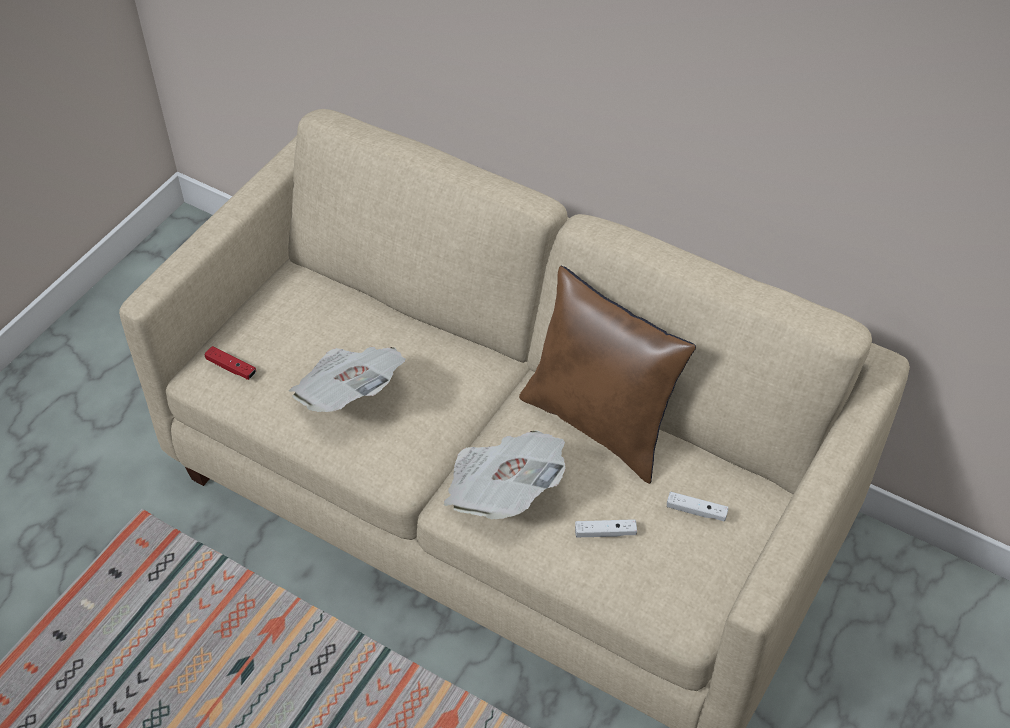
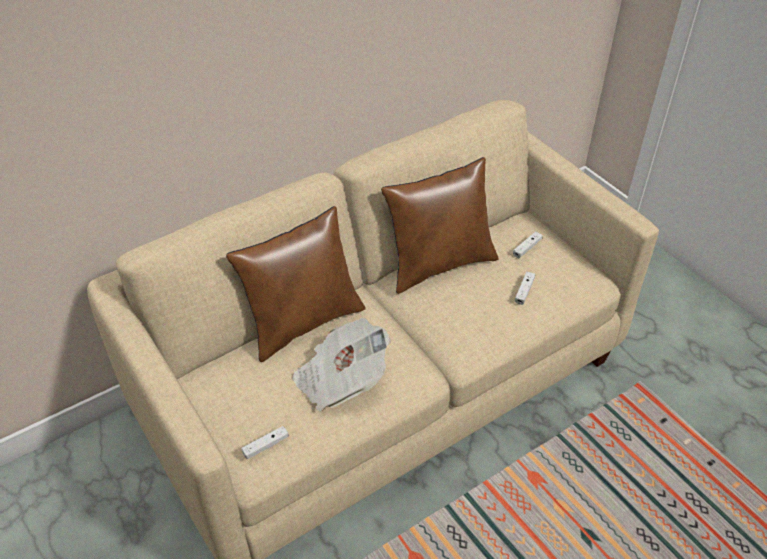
camera: 65 degrees left, 5 degrees down
(231, 368) = (265, 446): red game controller -> white game controller
(420, 328) = (303, 322): none -> brown pillow
(502, 491) = (465, 329): newspaper -> none

